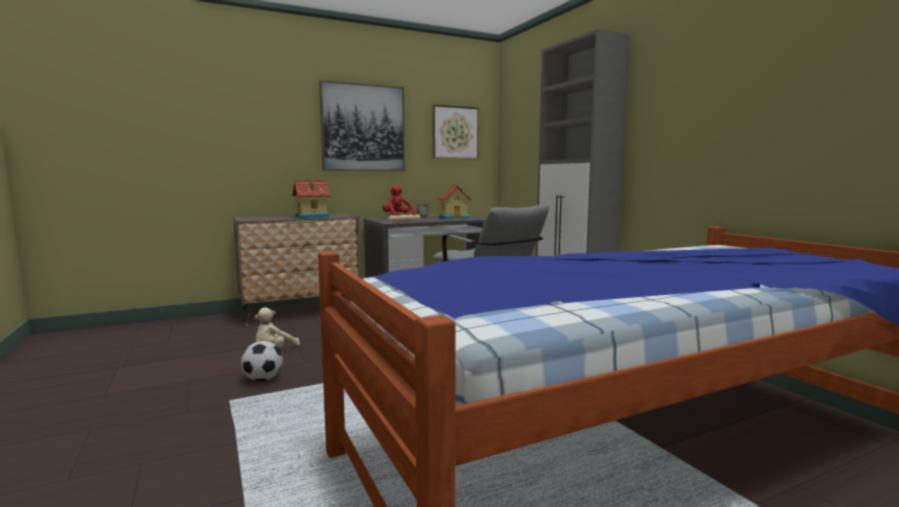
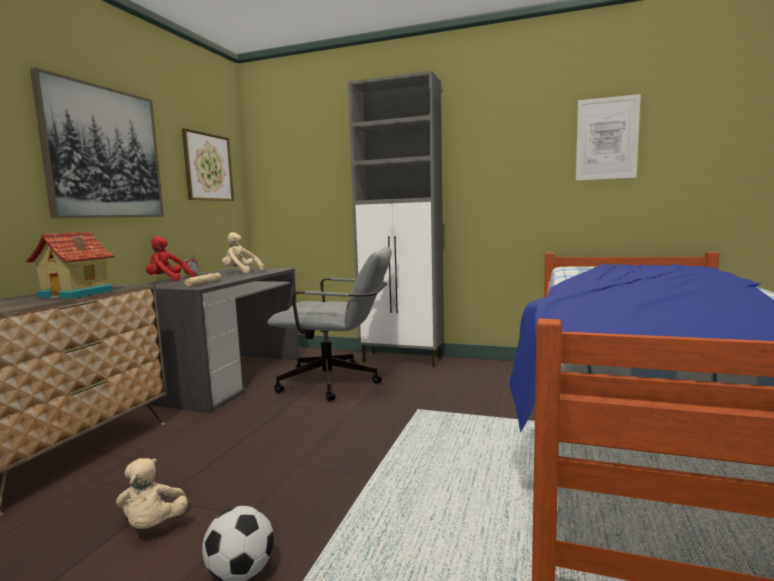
camera: 45 degrees left, 0 degrees up
(454, 217) = (240, 272): toy house -> beige plush toy
(799, 80) = (606, 138): none -> picture

